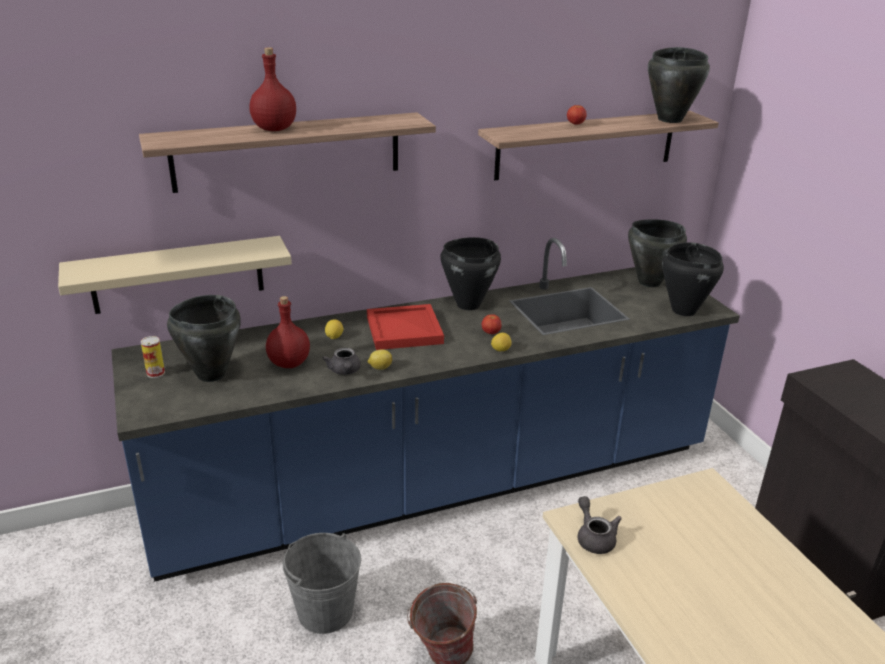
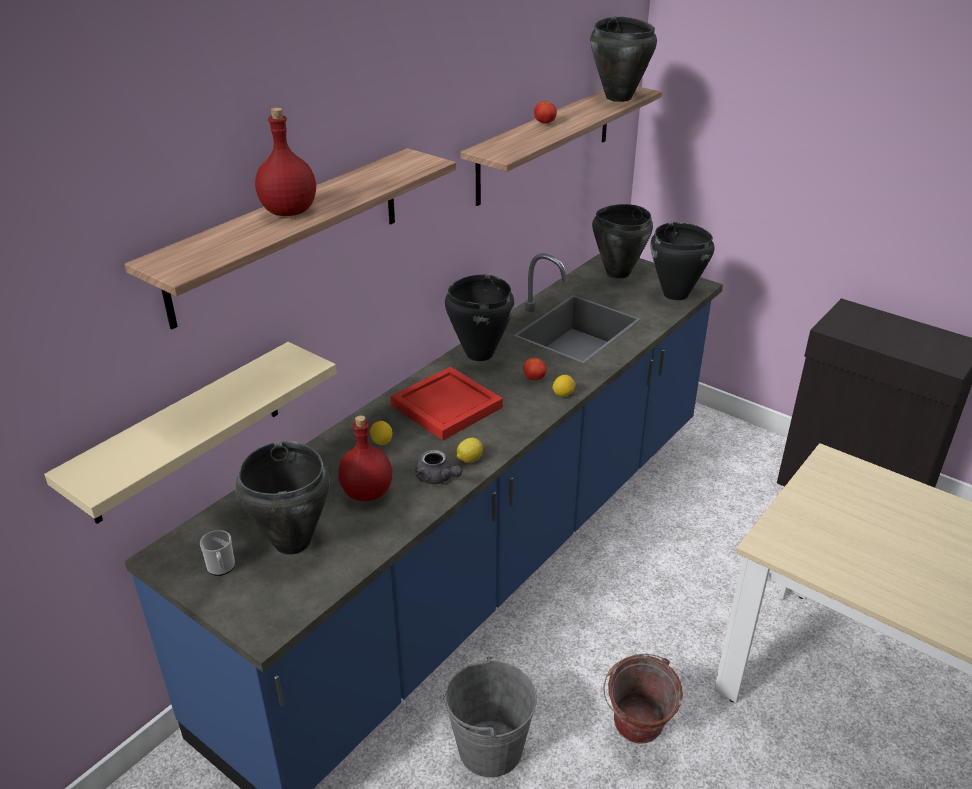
camera: 30 degrees left, 5 degrees up
(155, 373) = (221, 568): can -> mug
(594, 537) = (799, 552): grey teapot -> none

